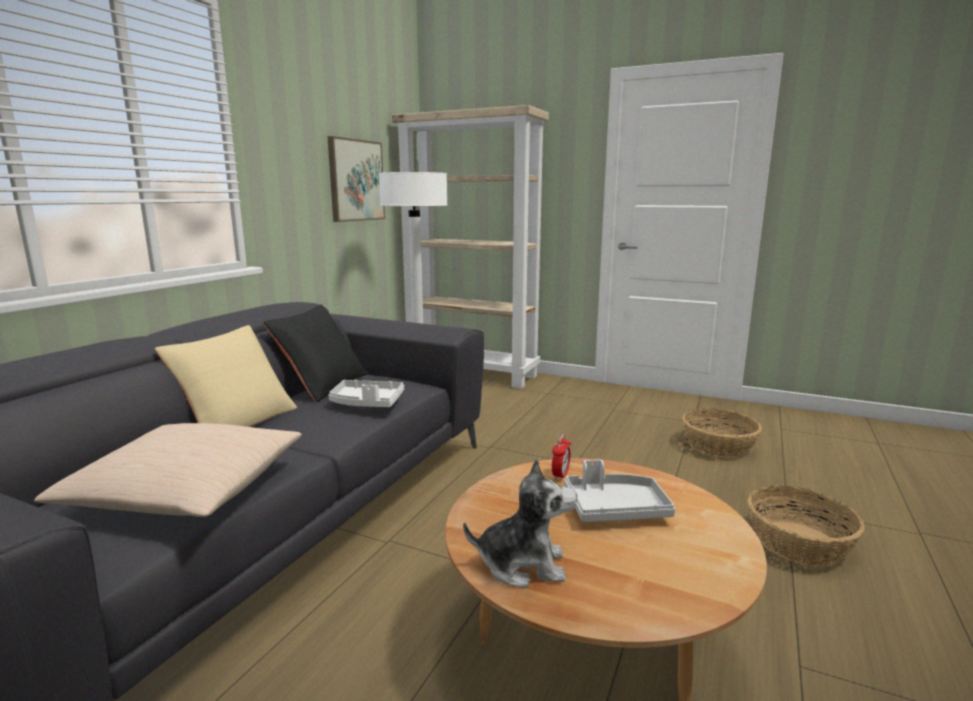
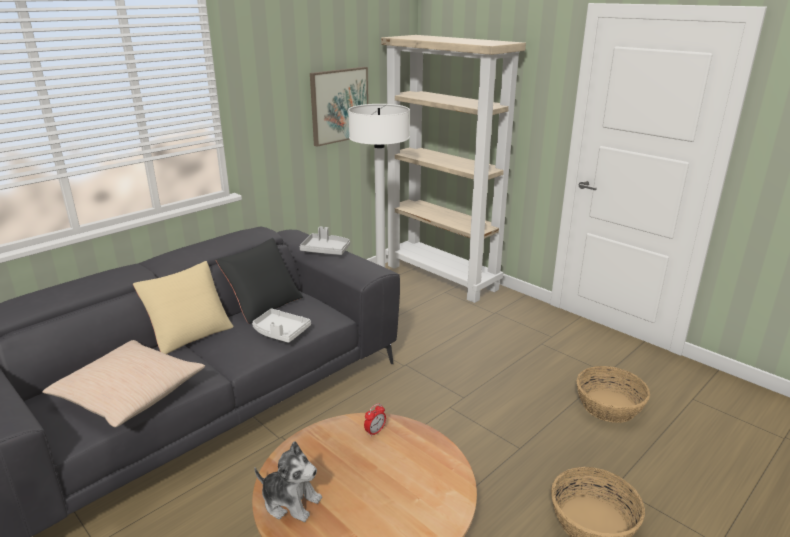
camera: 20 degrees right, 10 degrees up
(615, 509) = (387, 472): grey tray -> grey tray (326, 250)

